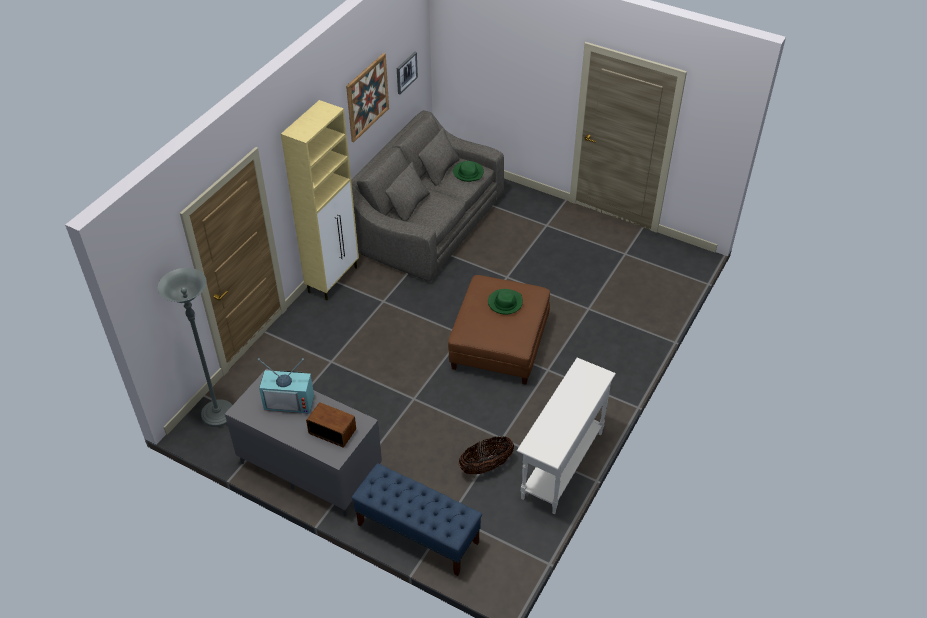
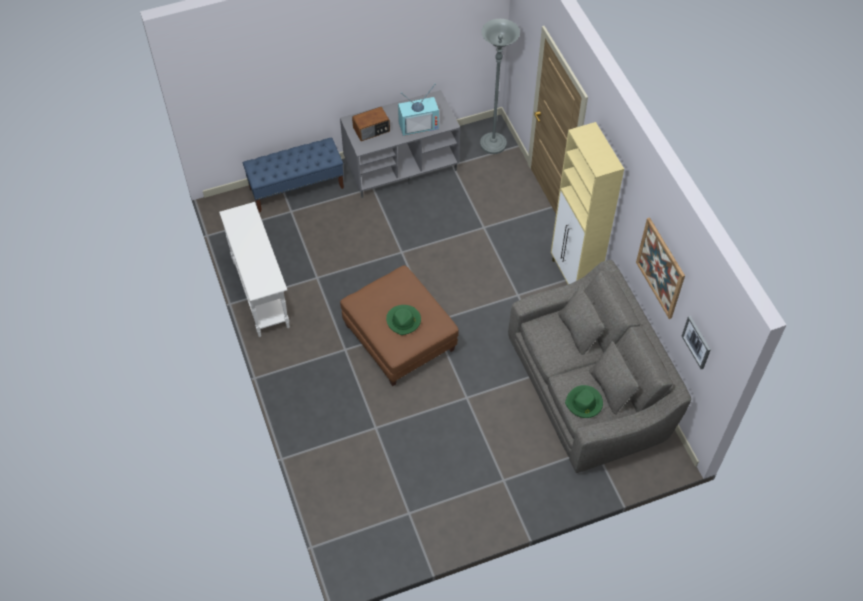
camera: 130 degrees right, 10 degrees up
(290, 400) = (418, 124): television -> television turned 150 degrees counterclockwise
(486, 466) = (305, 253): basket -> none

